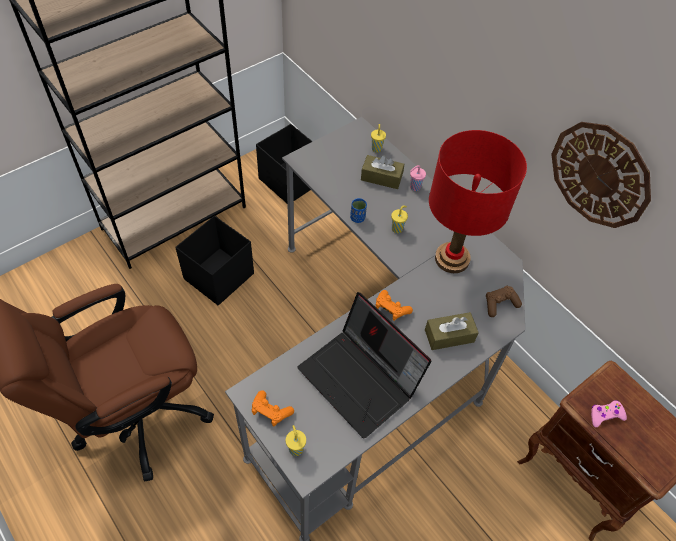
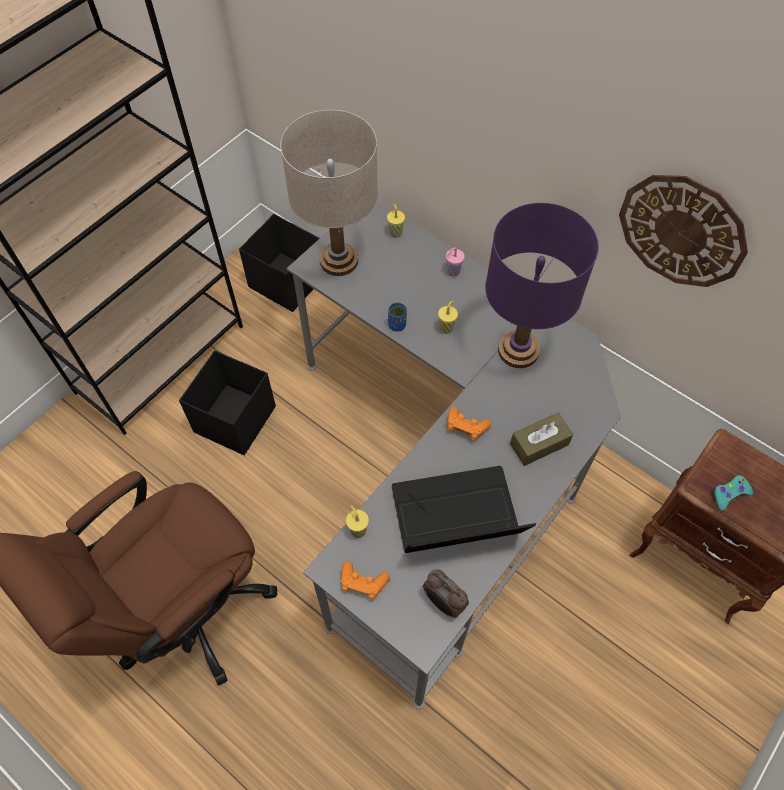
camera: 10 degrees left, 5 degrees up
(296, 448) = (403, 619): yellow cup -> yellow cup (357, 530)
(324, 160) = (338, 261): none -> beige table lamp
(333, 443) = (443, 602): none -> alarm clock
(361, 379) = (454, 520): laptop -> laptop turned 135 degrees clockwise
(381, 177) = (411, 268): brown tissue box -> none
(452, 258) = (518, 350): red table lamp -> purple table lamp
(499, 304) = (585, 393): brown game controller -> none
(605, 415) = (729, 494): pink game controller -> turquoise game controller

